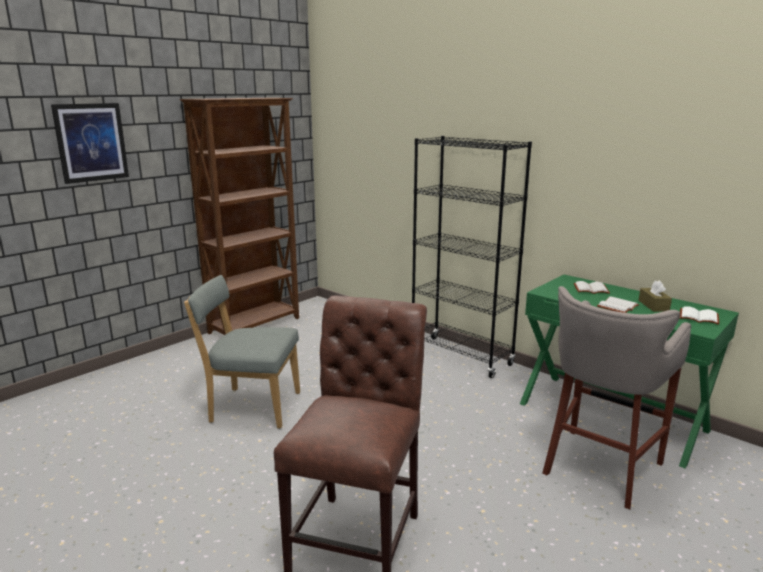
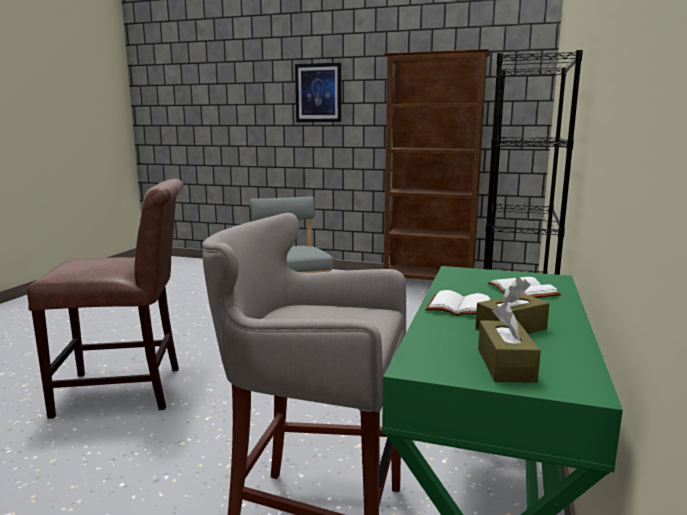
camera: 65 degrees right, 5 degrees down
(699, 317) = (505, 365): white book -> brown tissue box

